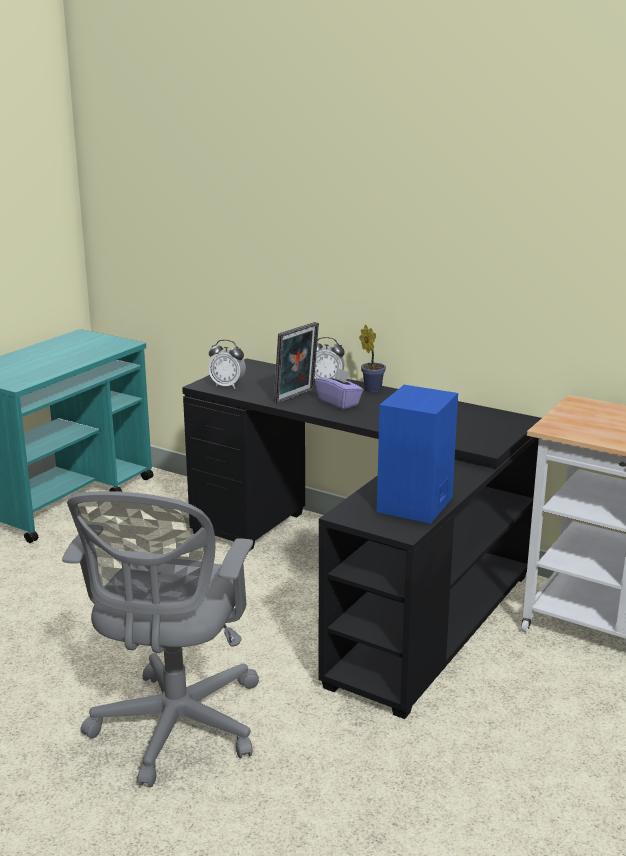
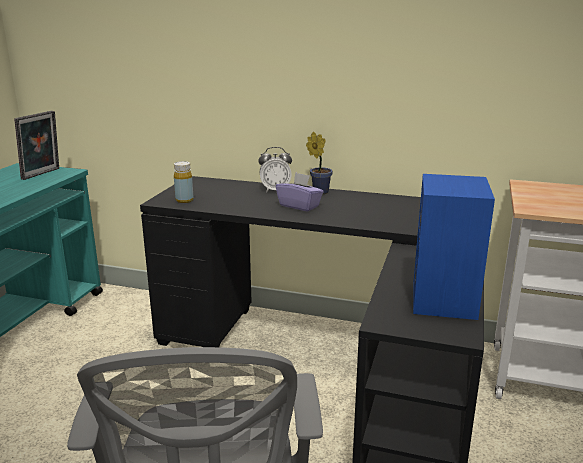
camera: 15 degrees left, 0 degrees up
(227, 386) = (184, 200): alarm clock -> yellow bottle
(296, 397) = (256, 204): picture frame -> picture frame (42, 174)

